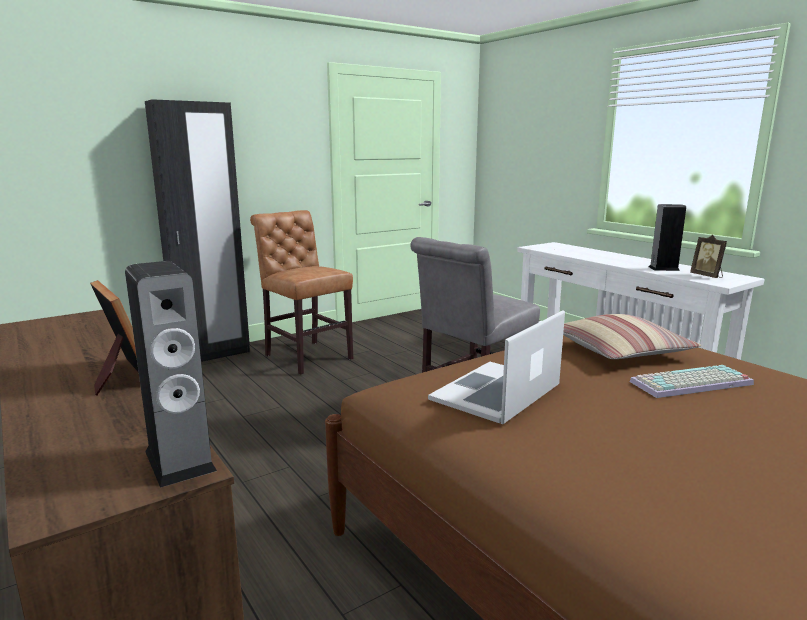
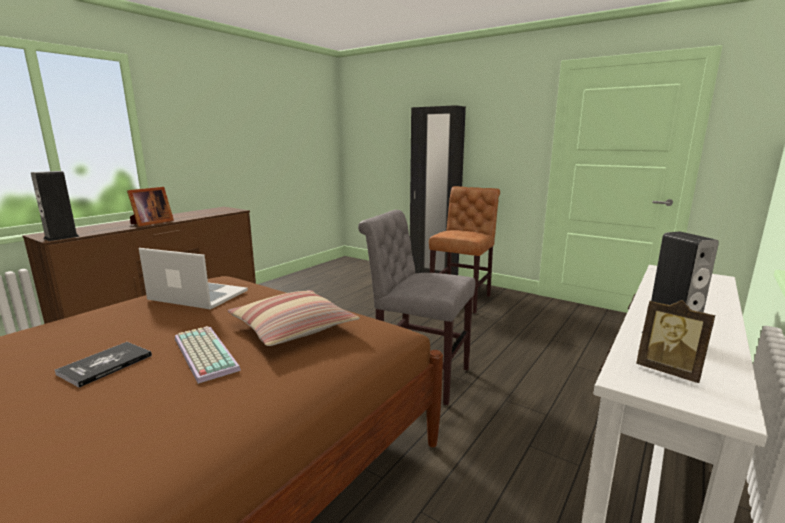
camera: 70 degrees right, 0 degrees up
(707, 276) = (668, 371): picture frame -> picture frame turned 90 degrees counterclockwise
(733, 428) = (105, 365): none -> book

